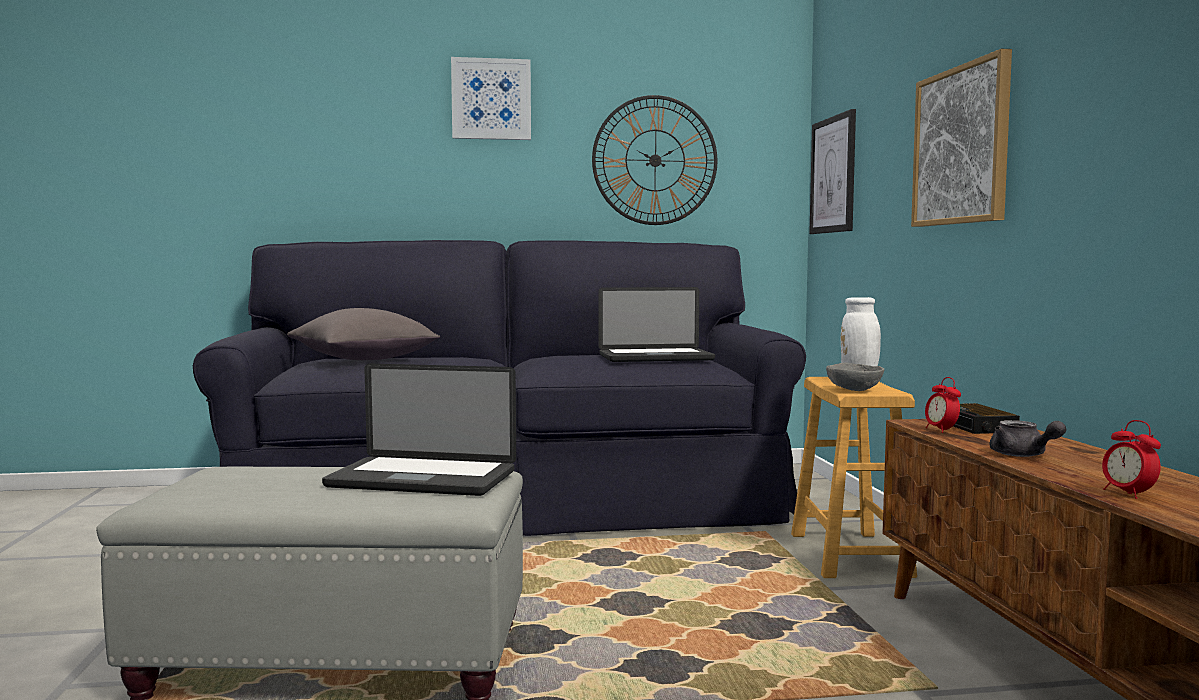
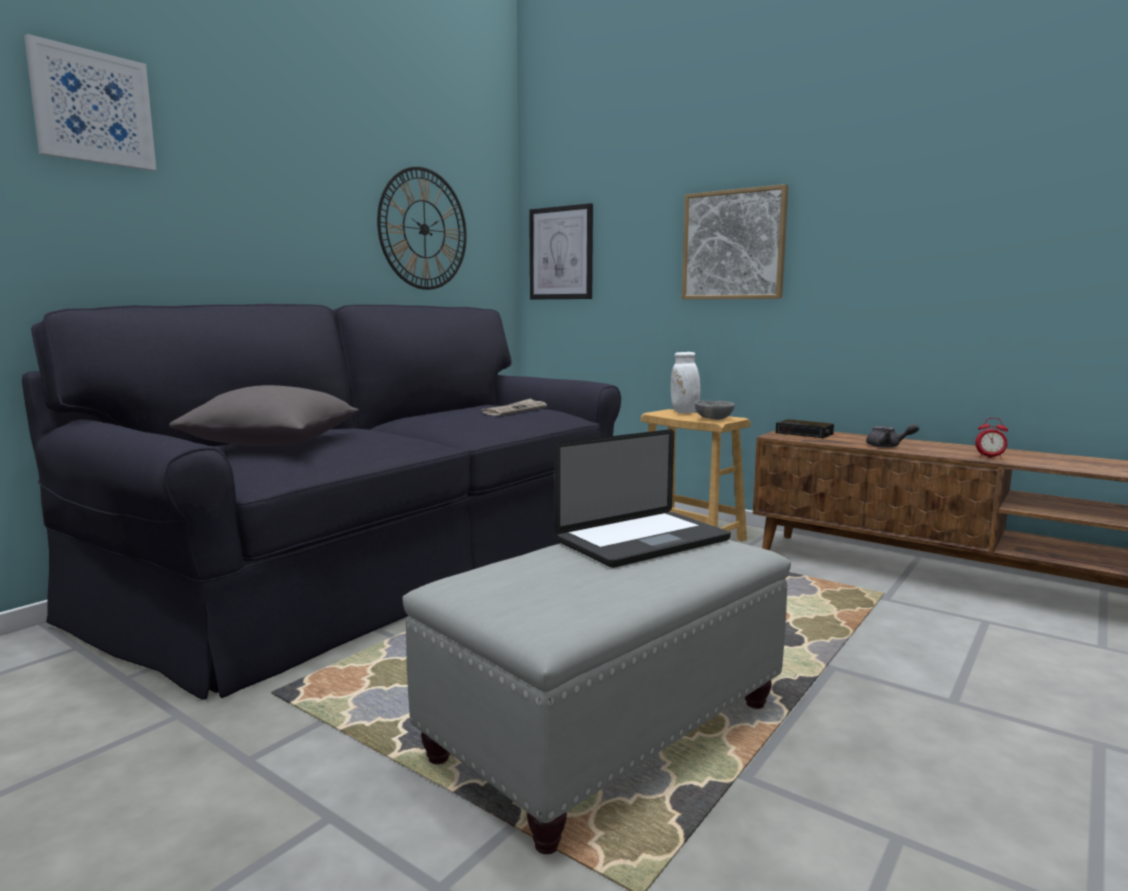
camera: 45 degrees left, 5 degrees up
(491, 99) = (286, 149): picture -> picture (92, 107)
(655, 358) = (514, 410): laptop -> newspaper
(941, 430) = (806, 439): alarm clock -> none

